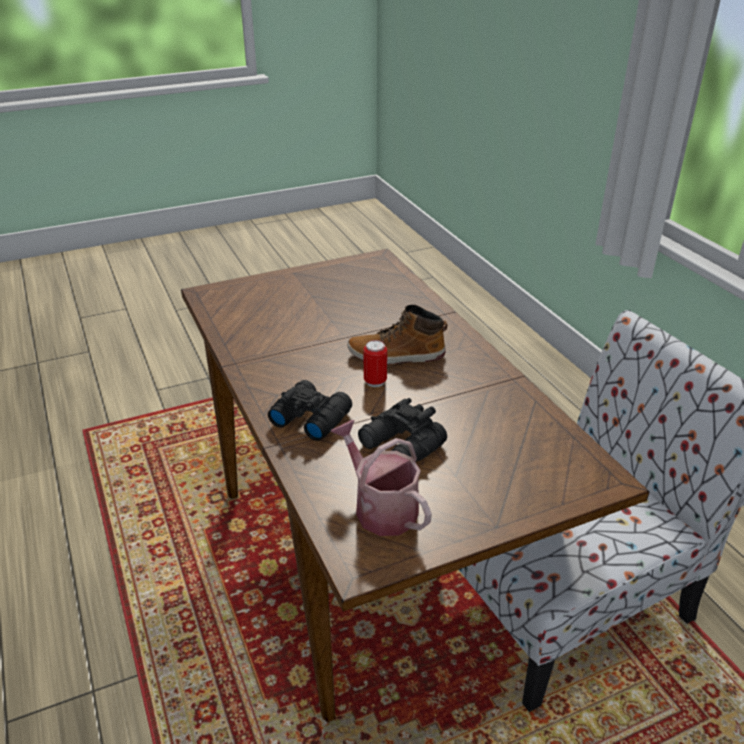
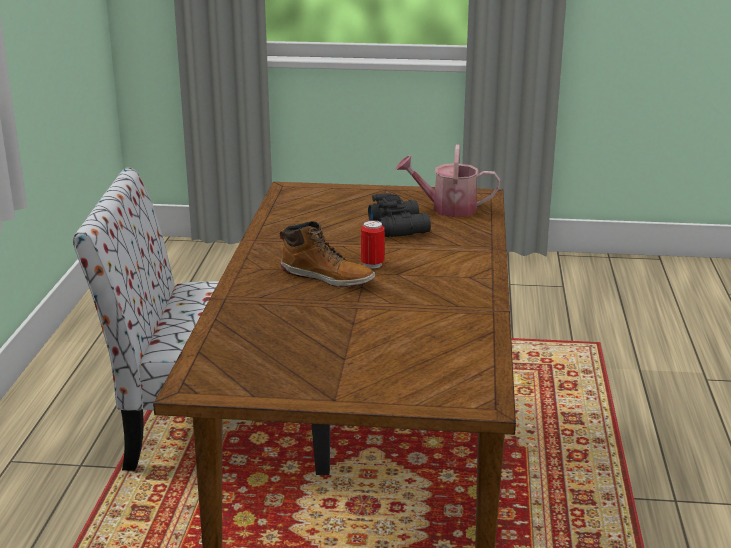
camera: 150 degrees left, 10 degrees down
(310, 417) = (453, 256): black binoculars -> none
(380, 507) = (447, 208): watering can -> watering can turned 105 degrees clockwise

